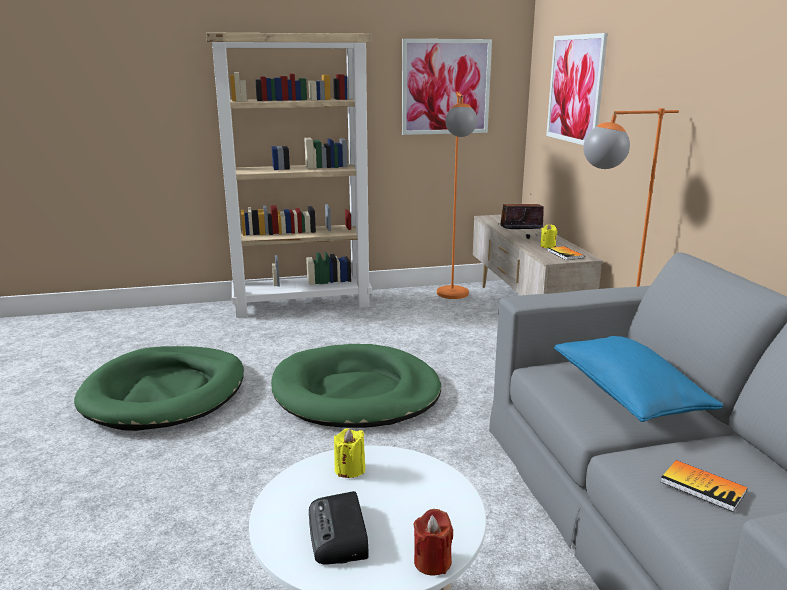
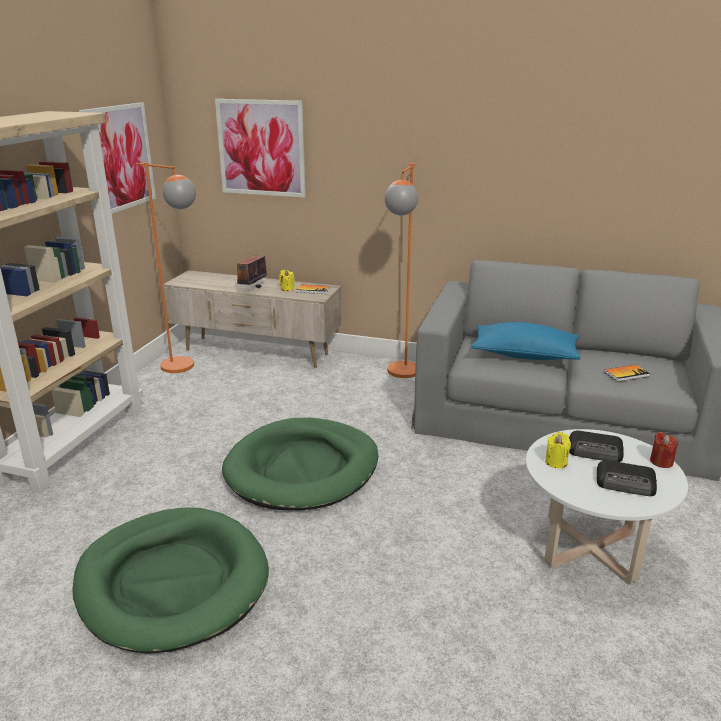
camera: 60 degrees left, 5 degrees up
(408, 496) = (596, 451): none -> radio

